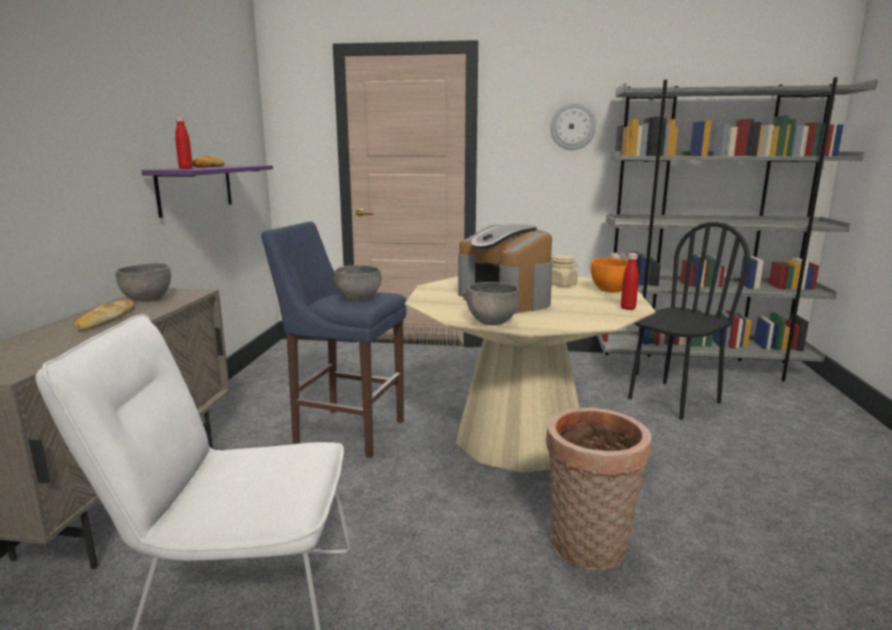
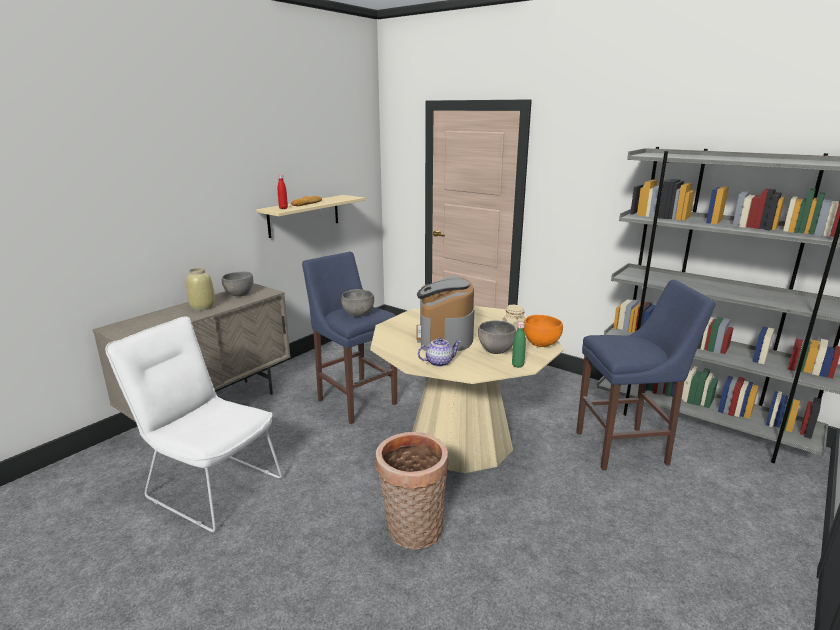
camera: 30 degrees right, 5 degrees up
(106, 320) = (203, 307): bread -> beige vase
(196, 188) = (304, 215): purple shelf -> beige shelf
(492, 322) = (400, 355): grey bowl -> grey bowl (496, 350)
(547, 320) = (439, 362): none -> teapot
(573, 126) = (606, 179): wall clock -> none
(628, 308) = (517, 365): red bottle -> green bottle
(673, 400) = (626, 448): black chair -> blue stool

